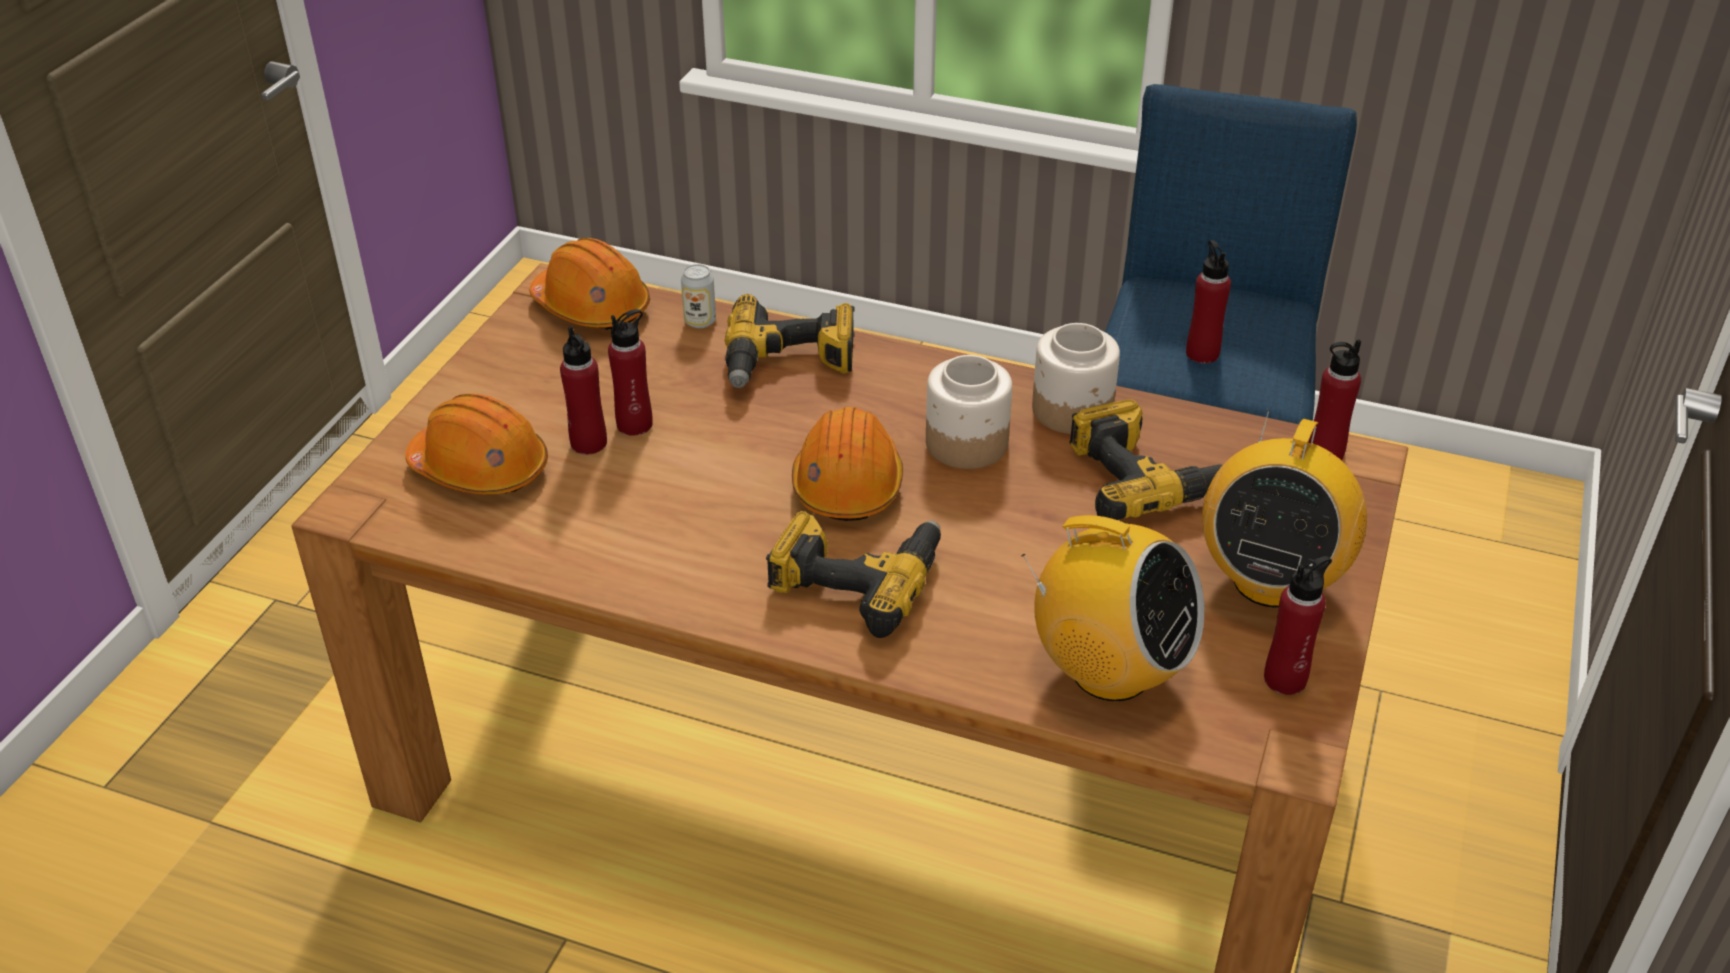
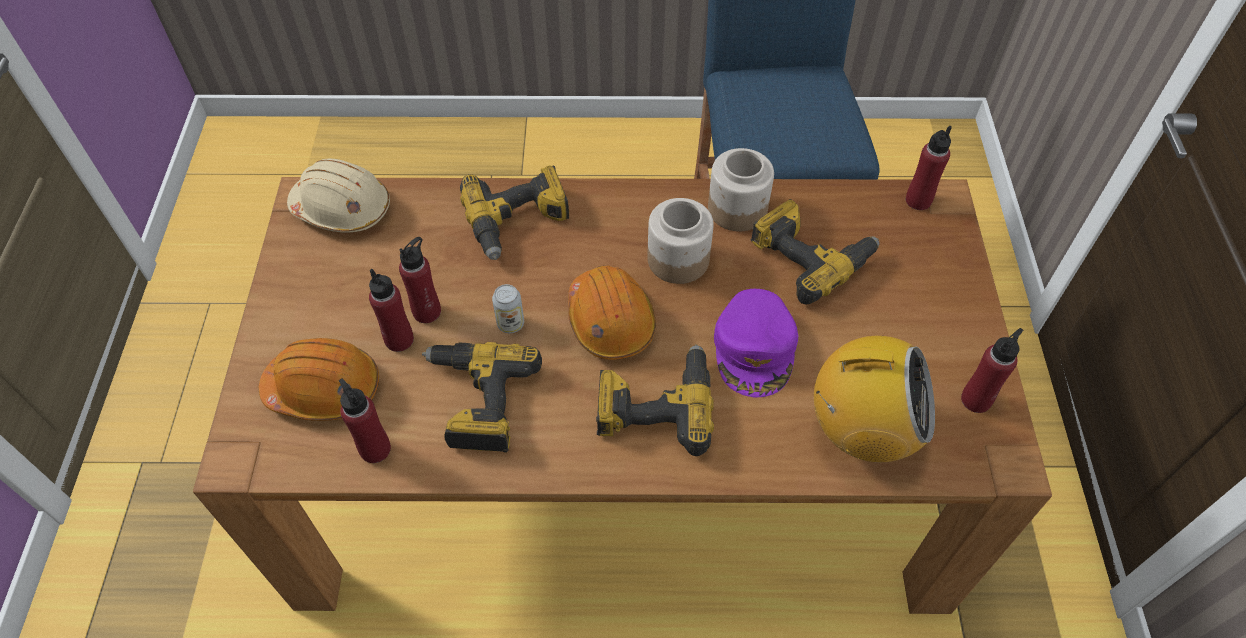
camera: 20 degrees left, 15 degrees up
(592, 307) = (342, 209): orange hard hat -> beige hard hat
(646, 523) = (478, 401): none -> power drill
(700, 321) = (433, 200): can -> can (510, 324)
(1015, 554) = (755, 349): none -> purple cap
(1202, 353) = (794, 130): red bottle -> red bottle (375, 449)
(1270, 581) = (930, 319): radio -> none

